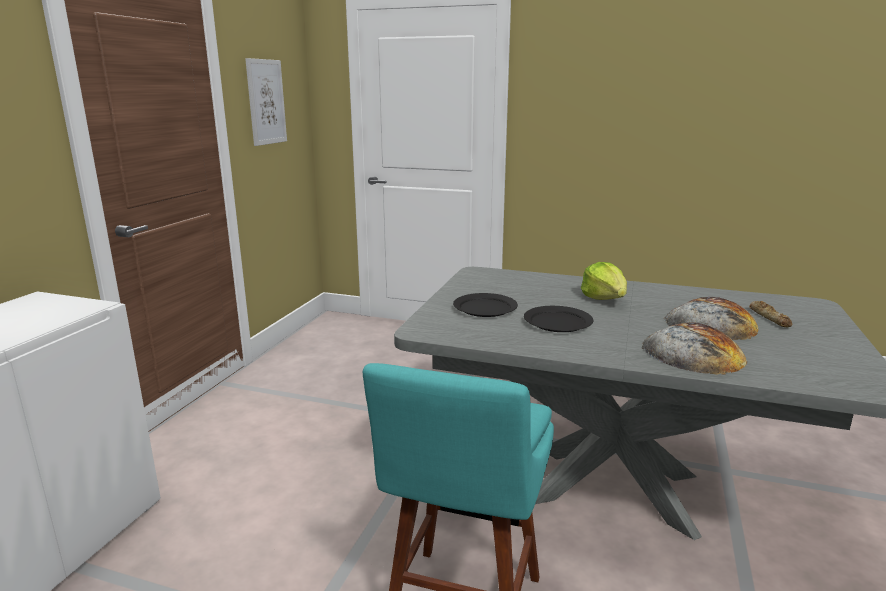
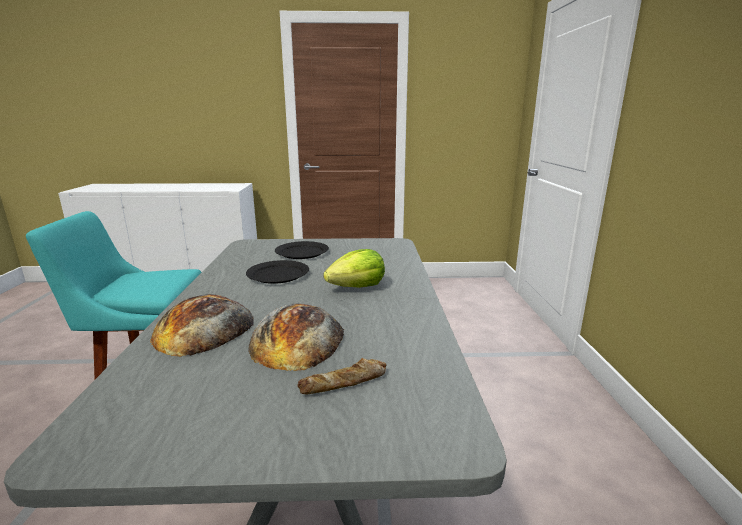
camera: 70 degrees right, 0 degrees up
(266, 102) = (457, 100): picture -> none

